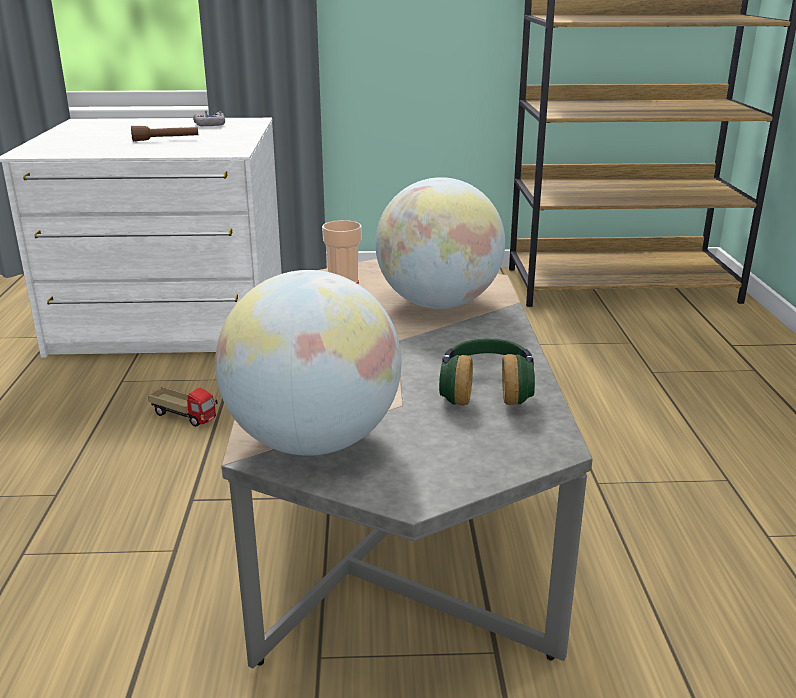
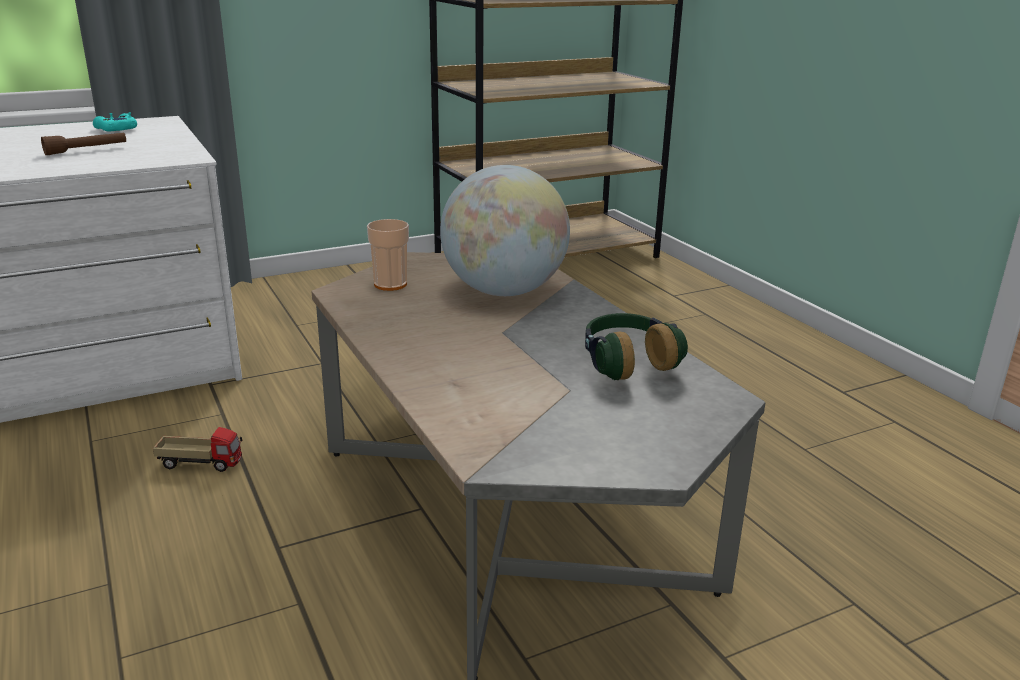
camera: 25 degrees left, 0 degrees up
(209, 125) = (116, 129): grey game controller -> turquoise game controller
(313, 441) = (527, 440): globe -> none

